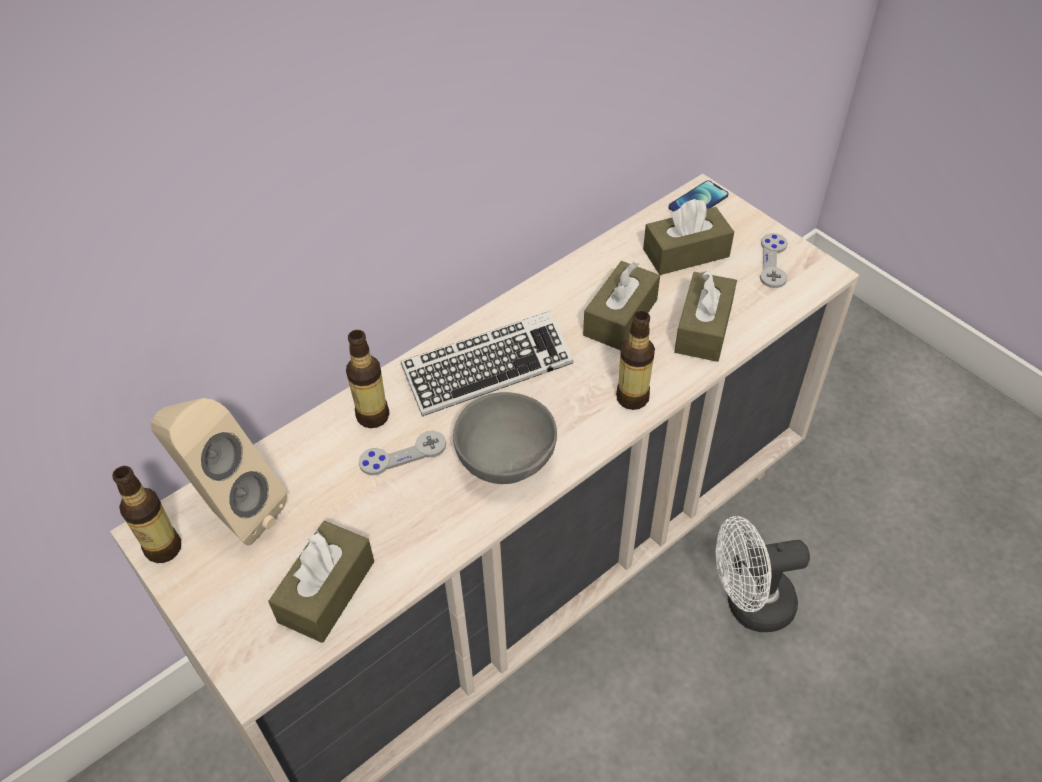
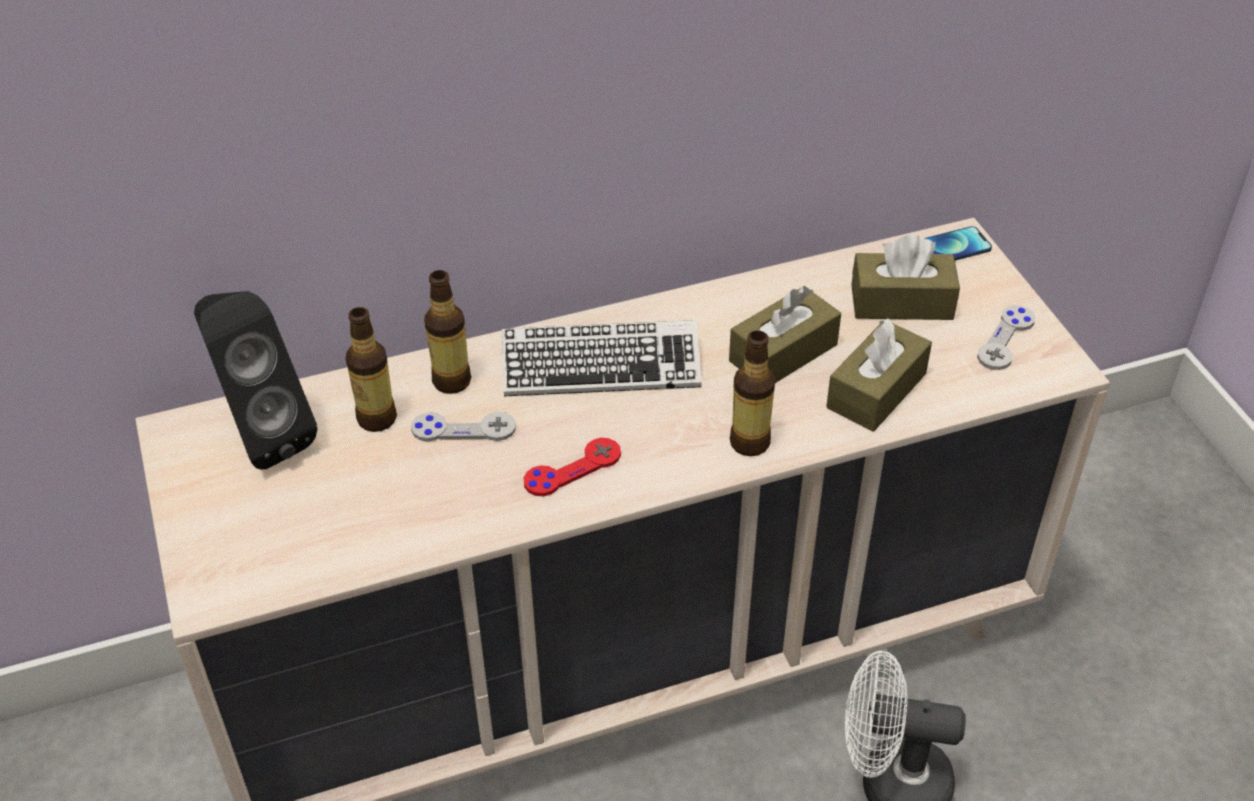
camera: 20 degrees right, 5 degrees down
(163, 548) = (178, 449): bottle -> bottle (377, 419)
(233, 512) = (262, 435): beige speaker -> black speaker
(327, 591) = (317, 540): brown tissue box -> none
(507, 461) = (572, 469): grey bowl -> red game controller

